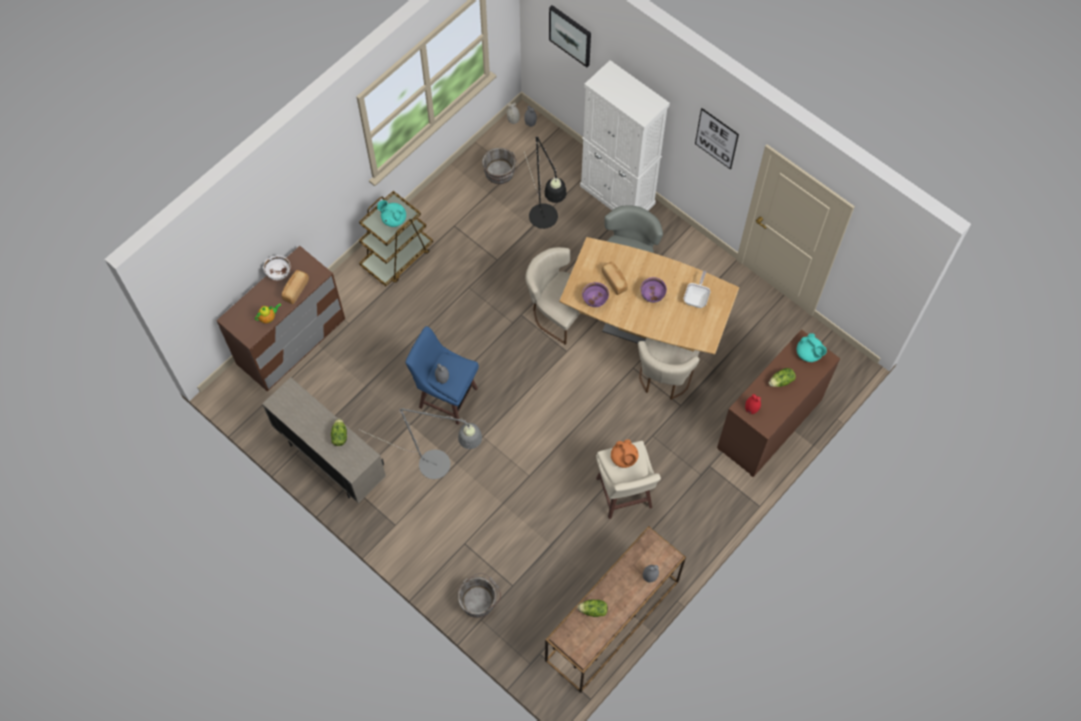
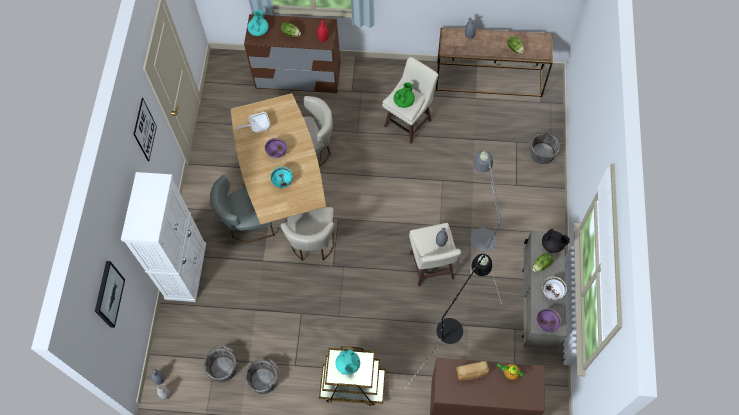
camera: 125 degrees left, 0 degrees up
(279, 273) = (469, 397): white bowl -> white bowl (552, 292)
(349, 462) = (552, 245): none -> black teapot
(446, 396) = (431, 267): blue stool -> beige stool
(462, 196) = (264, 379): none -> grey bucket
(545, 222) = (245, 303): black floor lamp -> black floor lamp (453, 325)
(595, 301) = (308, 184): purple bowl -> purple bowl (546, 323)
(615, 281) = (283, 182): bread -> turquoise bowl
(624, 458) = (404, 101): orange teapot -> green teapot

